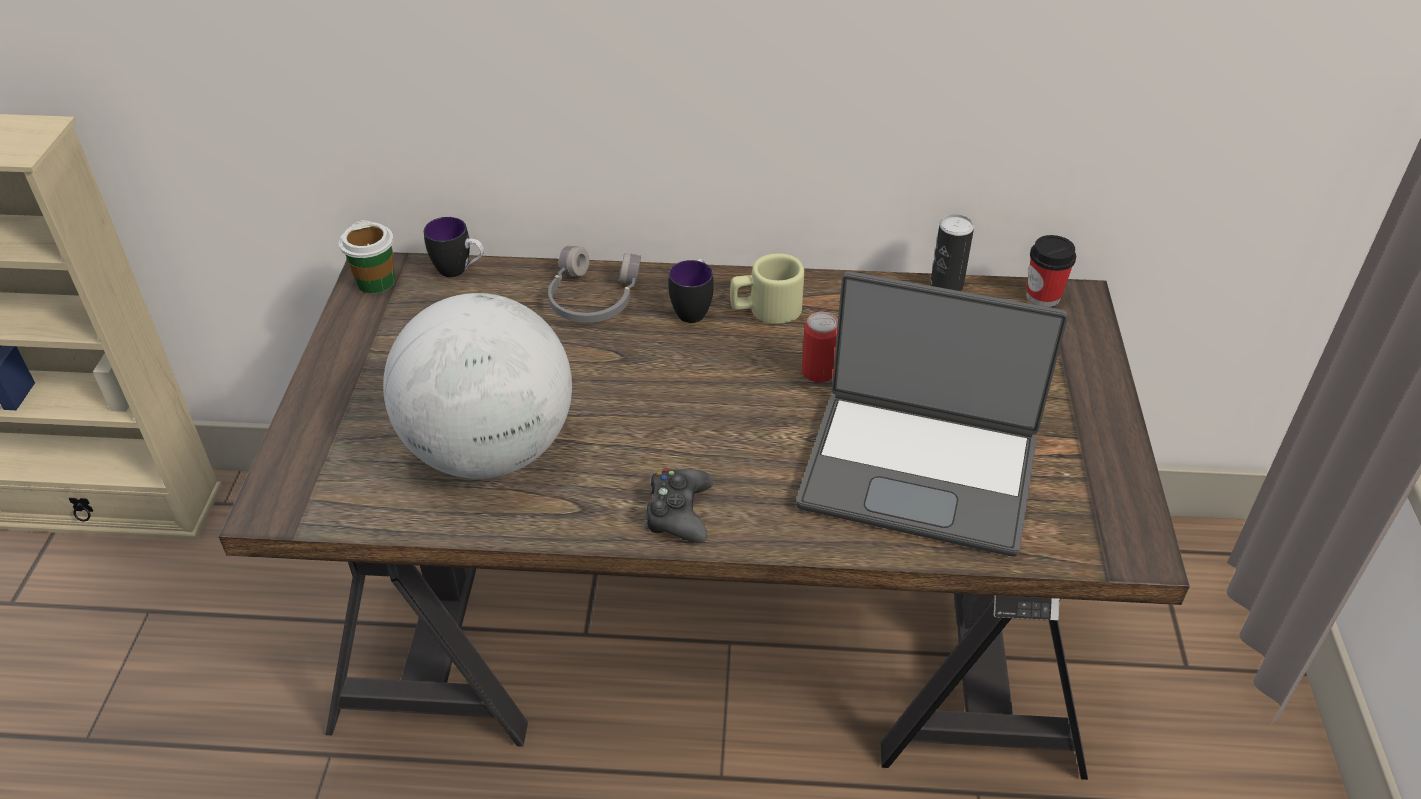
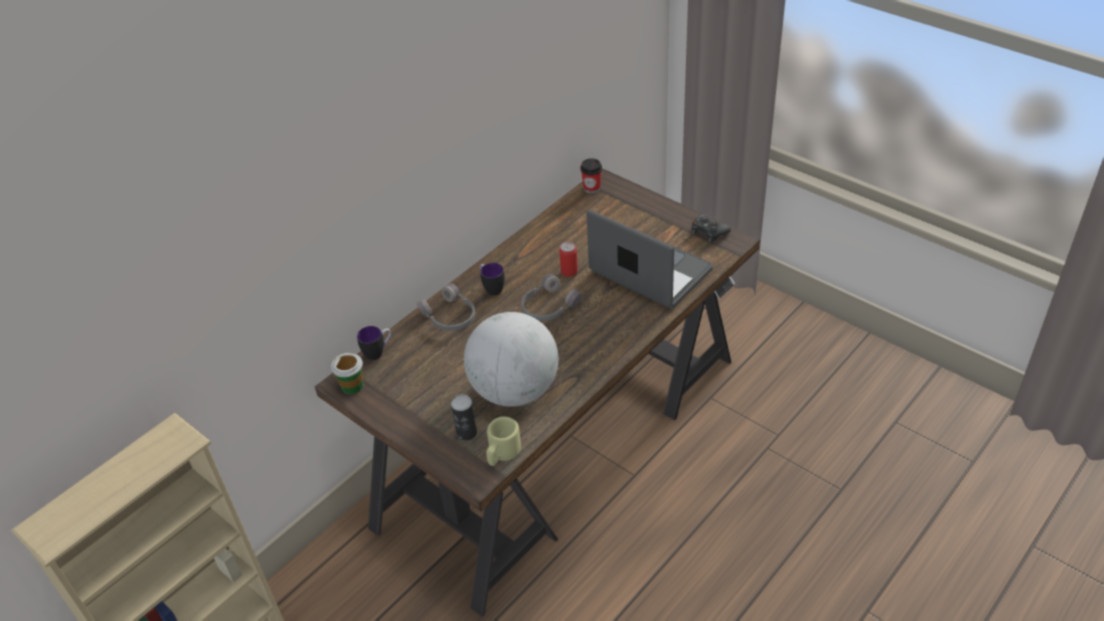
camera: 50 degrees left, 0 degrees up
(678, 512) = (606, 349): black game controller -> black game controller (708, 232)
(713, 390) = (548, 306): none -> grey headphones
(765, 310) = (516, 267): beige mug -> beige mug (502, 453)
(919, 471) = (649, 272): laptop -> laptop turned 105 degrees counterclockwise
(946, 286) = (557, 209): can -> can (466, 433)

